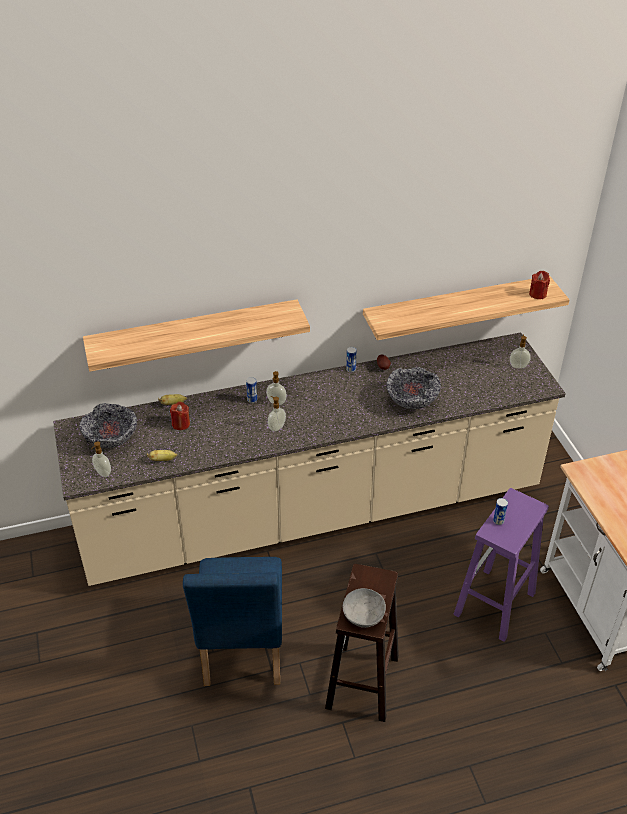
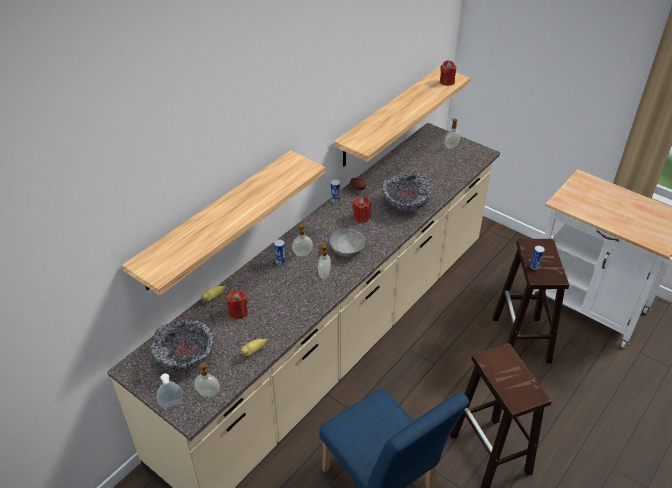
camera: 35 degrees left, 0 degrees up
(72, 467) = (172, 405): none -> soap dispenser
(359, 394) = (361, 217): none -> red candle
(364, 615) = (521, 390): grey bowl -> grey bowl (347, 249)
(494, 605) = (521, 340): purple stool -> brown stool

